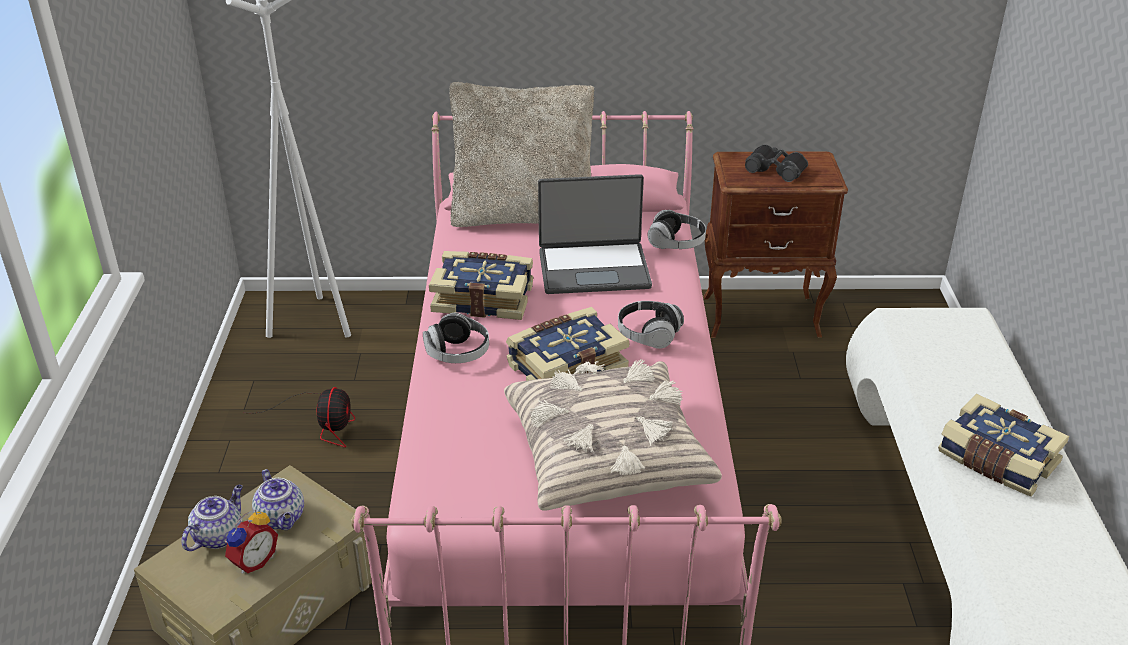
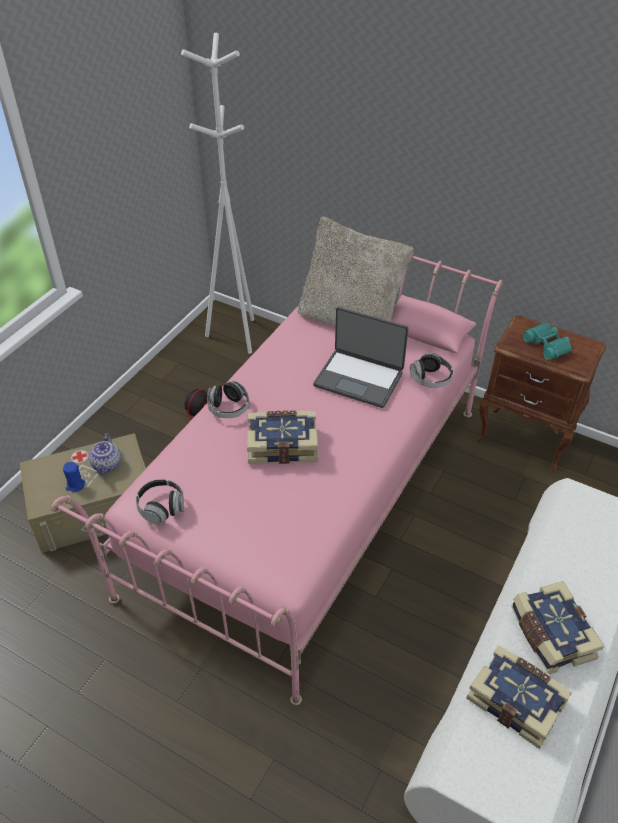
camera: 30 degrees right, 10 degrees up
(218, 535) = (70, 461): teapot -> none
(253, 561) = (75, 485): alarm clock -> blue candle
(483, 298) = (274, 374): book -> book (516, 700)
(606, 461) = (252, 521): beige pillow -> none
(648, 335) = (352, 442): headphones -> headphones (161, 507)
(776, 169) = (547, 345): black binoculars -> turquoise binoculars

